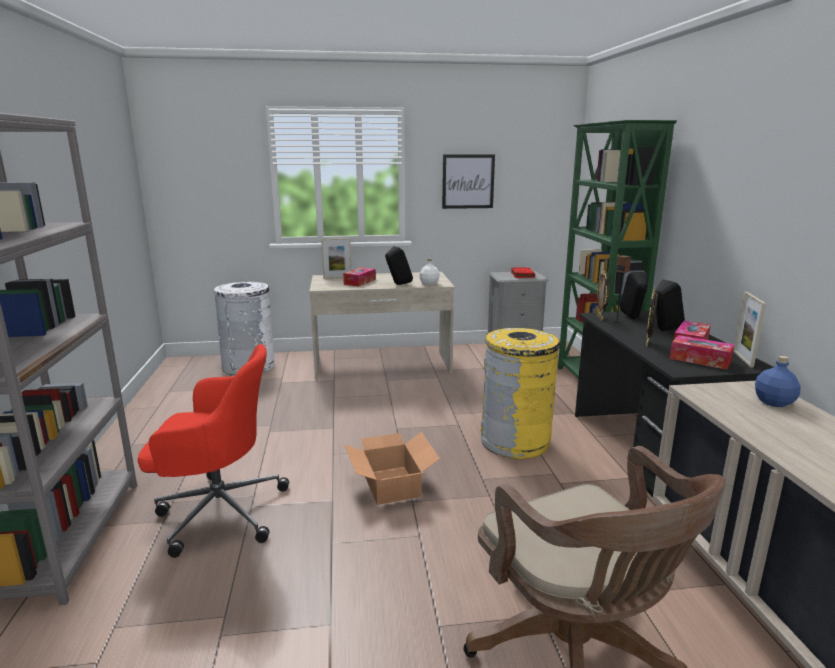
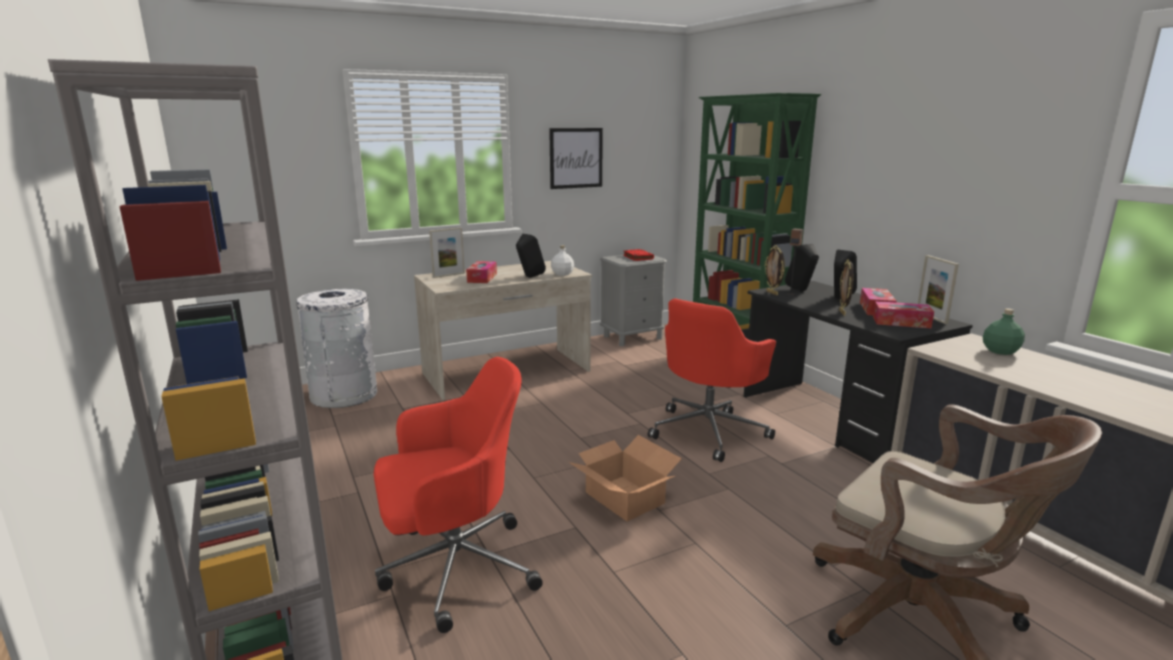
camera: 20 degrees left, 0 degrees up
(515, 441) = (709, 431): yellow trash can -> red office chair
(774, 402) = (1000, 351): blue bottle -> green bottle

